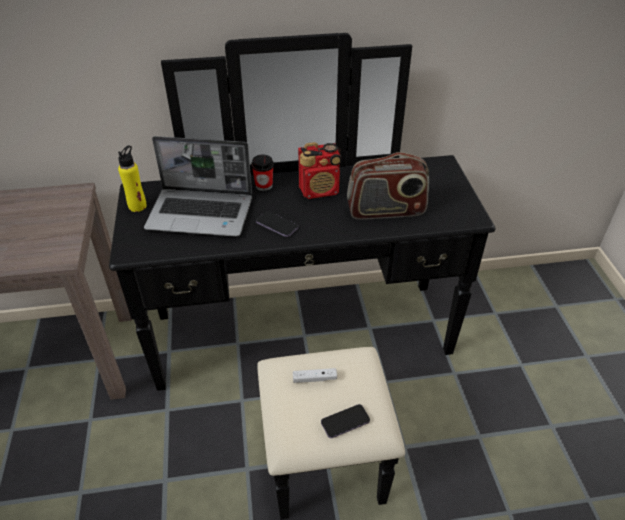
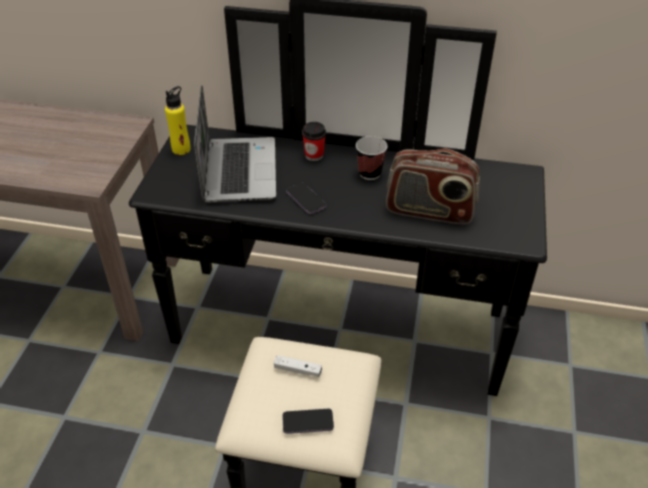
camera: 20 degrees right, 0 degrees up
(202, 213) = (238, 170): laptop -> laptop turned 120 degrees counterclockwise
(320, 190) = (370, 173): radio -> cup

